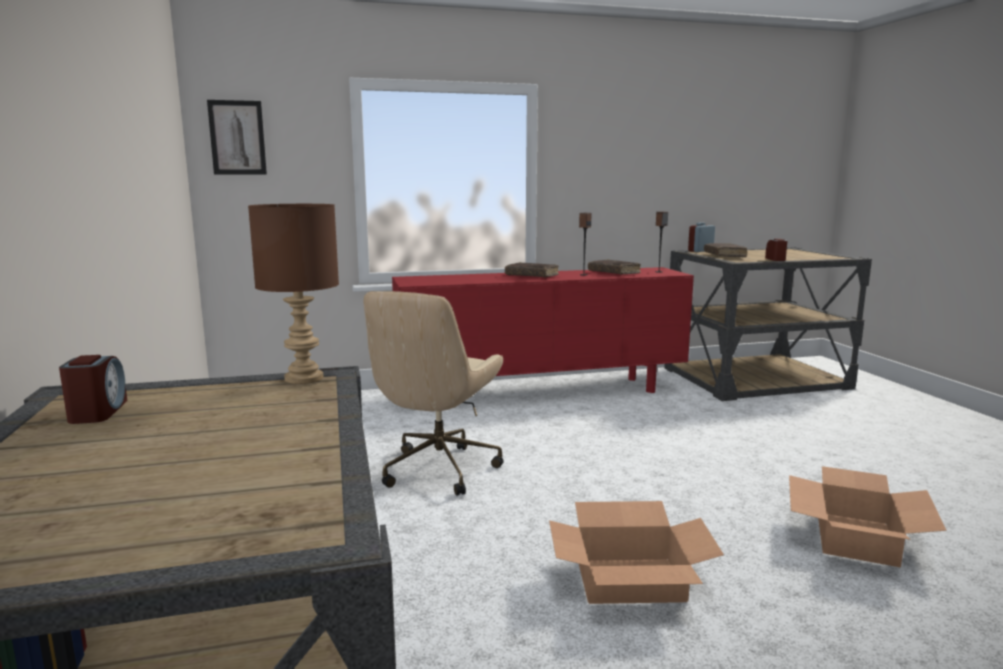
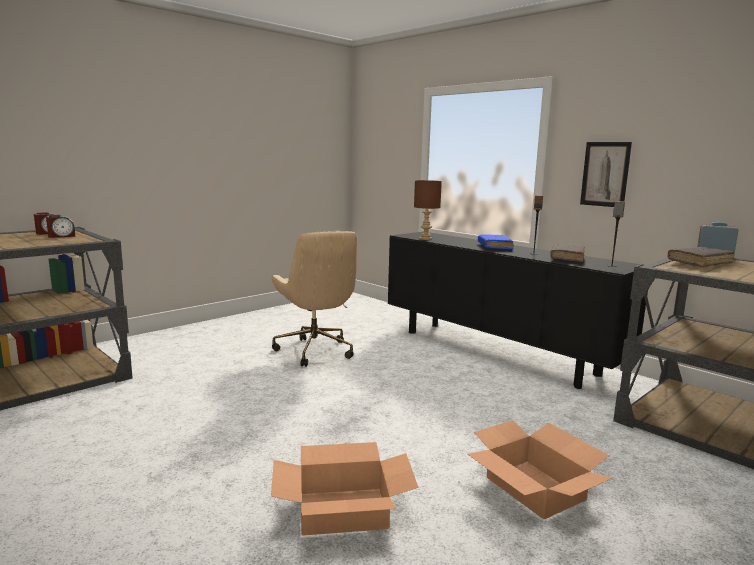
camera: 60 degrees right, 0 degrees up
(237, 138) = (370, 132): picture -> picture (605, 174)
(304, 379) = (95, 239): brown table lamp -> brown table lamp (425, 239)
(438, 471) = (315, 352): beige office chair -> beige office chair turned 105 degrees counterclockwise
(531, 276) = (494, 246): brown book -> blue book
(542, 393) = (496, 351): red cabinet -> black cabinet
(630, 580) = (215, 425): cardboard box -> cardboard box (534, 488)
(775, 259) = (725, 275): alarm clock -> alarm clock (61, 236)

